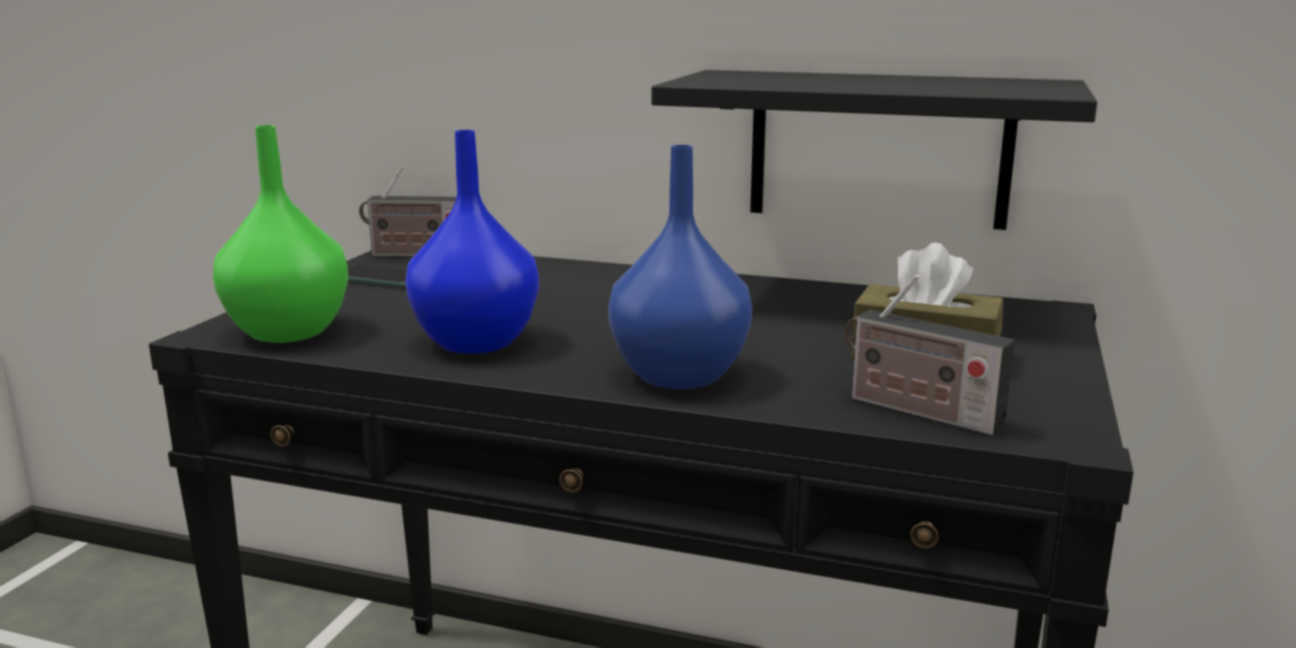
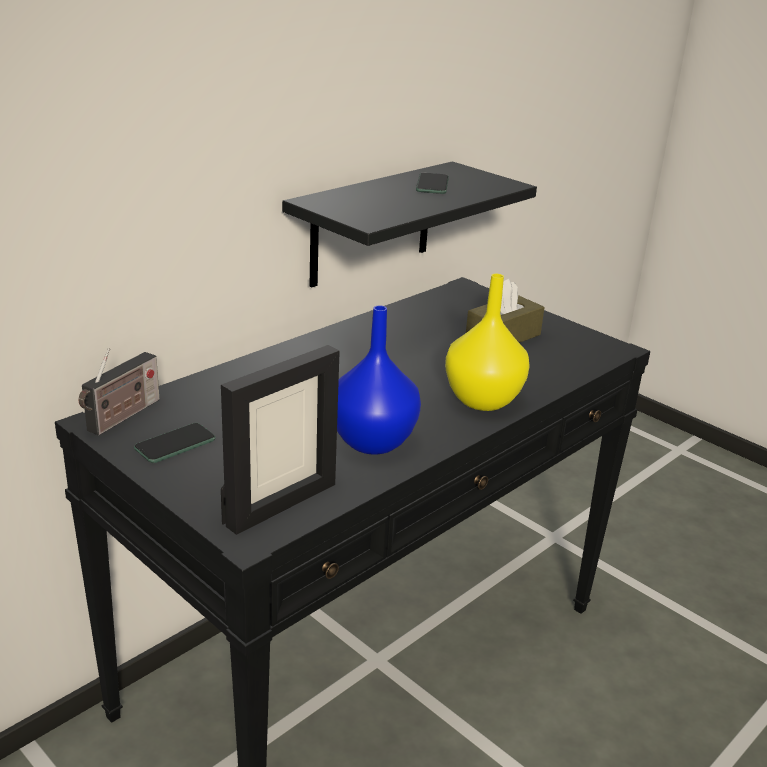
camera: 65 degrees left, 10 degrees up
(291, 332) = (280, 503): green vase -> picture frame
(679, 377) = (484, 400): blue vase -> yellow vase
(916, 411) = (569, 364): radio -> none
(928, 82) = (432, 185): none -> phone

